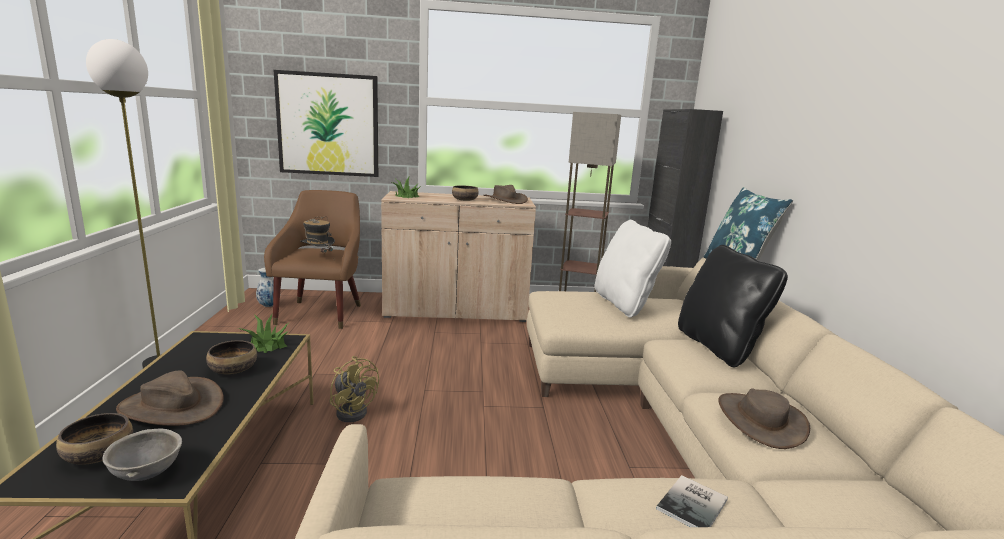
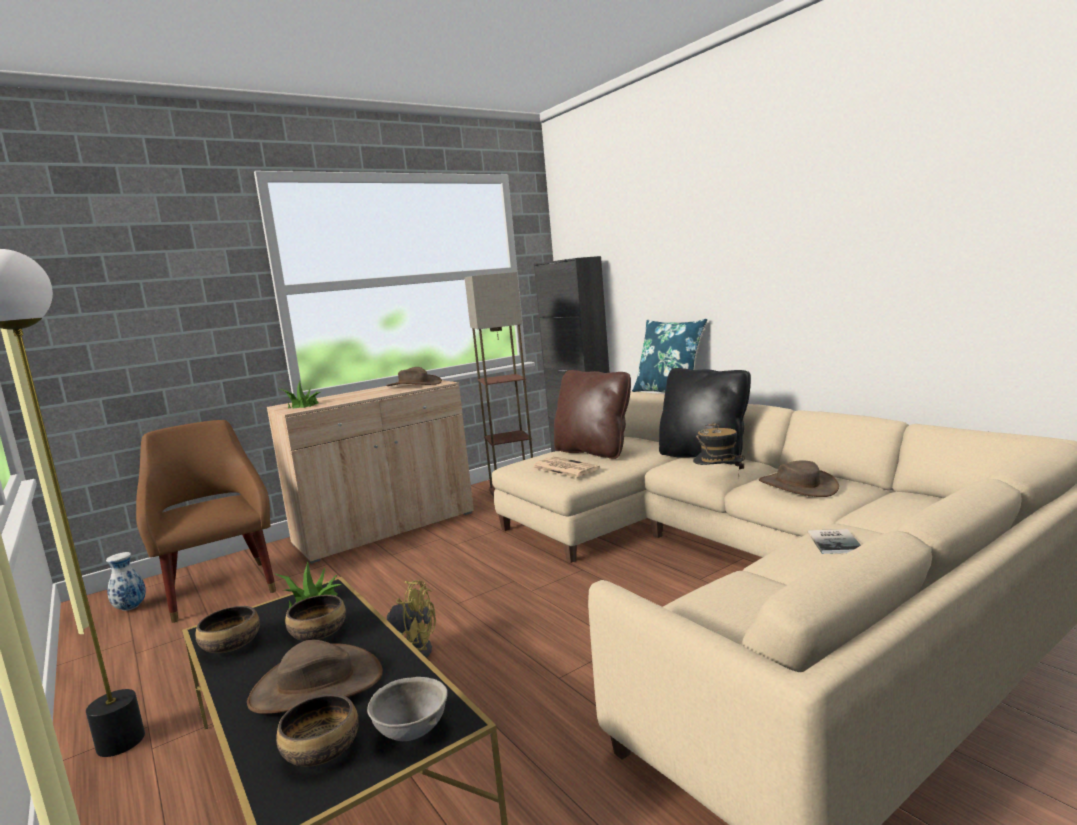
camera: 30 degrees left, 5 degrees down
(318, 259) = (217, 512): hat -> hat (719, 482)
(328, 125) = (155, 340): picture -> none
(464, 200) = (376, 394): bowl -> bowl (231, 645)
(576, 310) = (564, 468): none -> newspaper
(624, 304) = (593, 451): white pillow -> brown pillow

